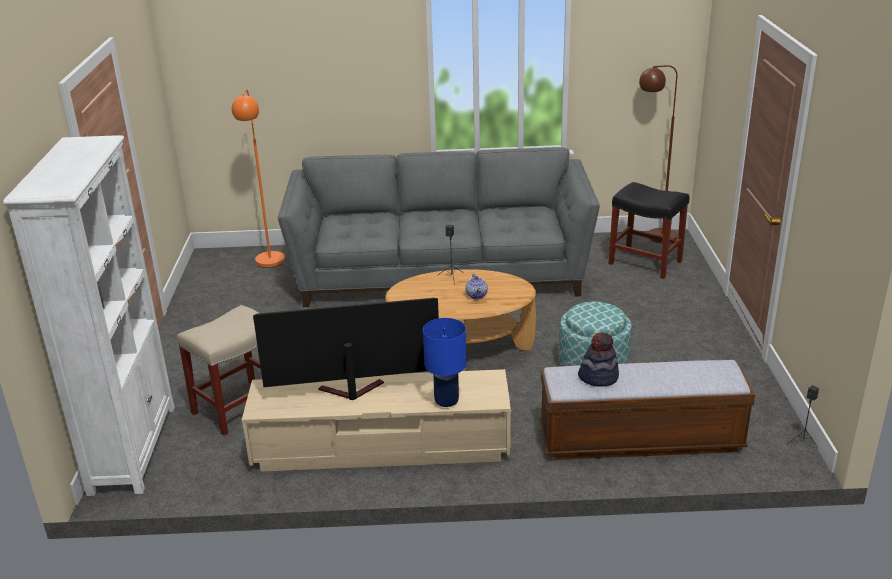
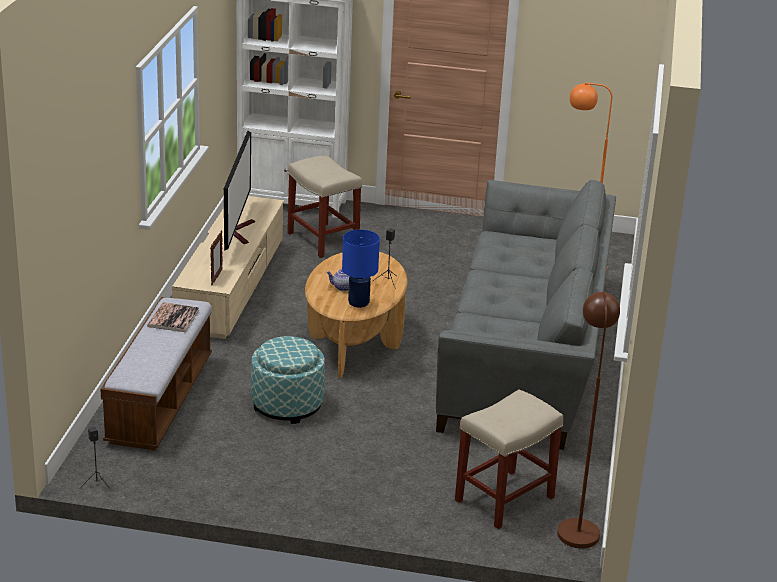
camera: 100 degrees right, 0 degrees up
(446, 402) = (199, 263): blue table lamp -> blue table lamp (358, 304)
(474, 383) = (216, 278): none -> picture frame
(598, 377) = (173, 318): hat -> book
(646, 262) = (504, 500): black stool -> beige stool

